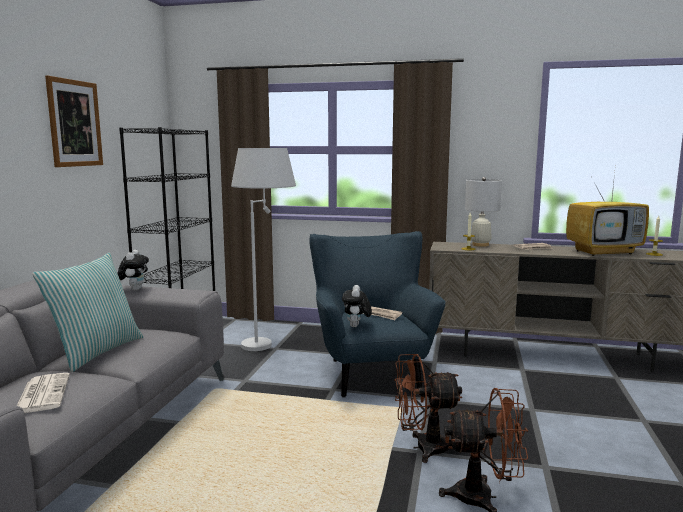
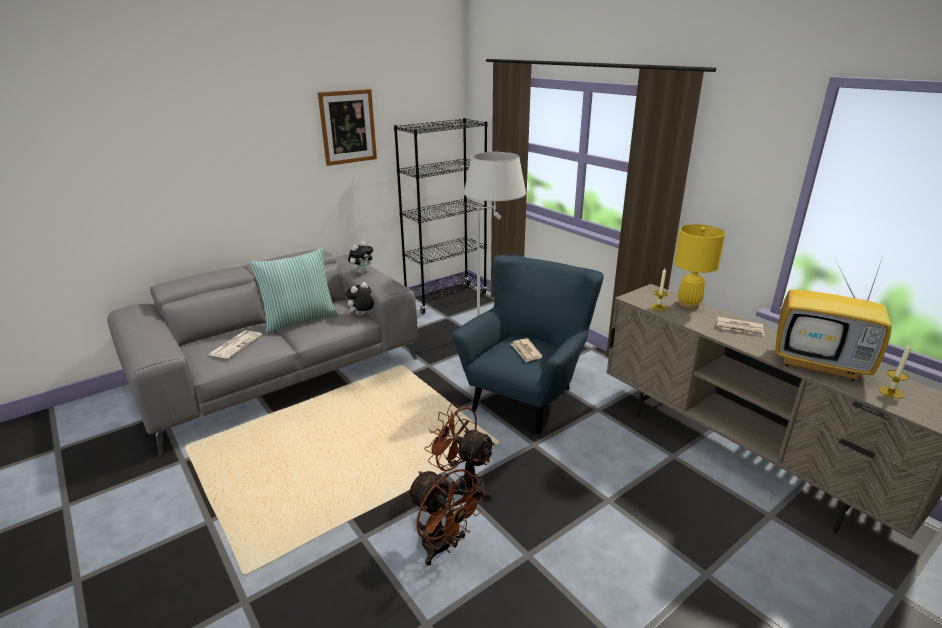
camera: 40 degrees right, 15 degrees up
(356, 326) = (489, 357): plush toy -> plush toy (361, 315)
(480, 245) = (688, 304): white table lamp -> yellow table lamp

